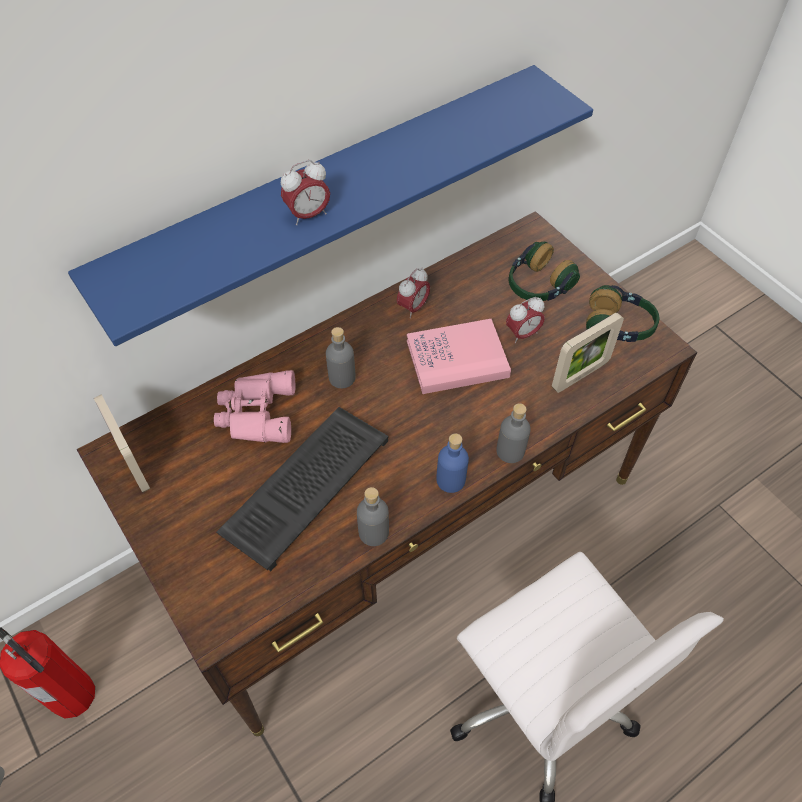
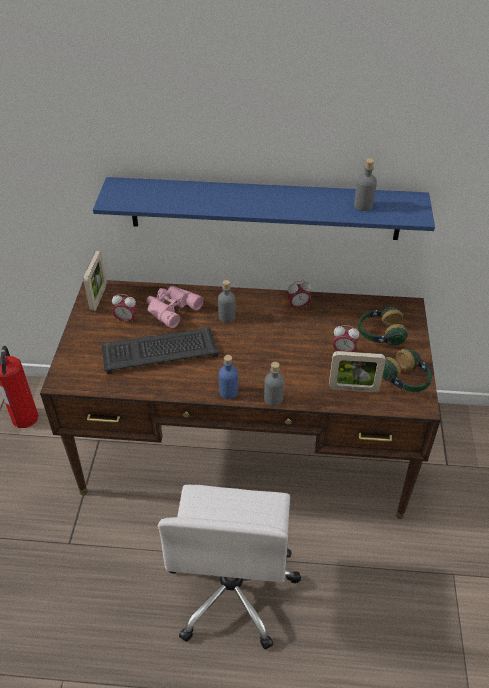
camera: 40 degrees right, 10 degrees down
(308, 215) = (226, 203): alarm clock -> alarm clock (126, 320)
(373, 532) = (167, 389): grey bottle -> grey bottle (363, 205)
(457, 359) = (294, 342): pink book -> none

